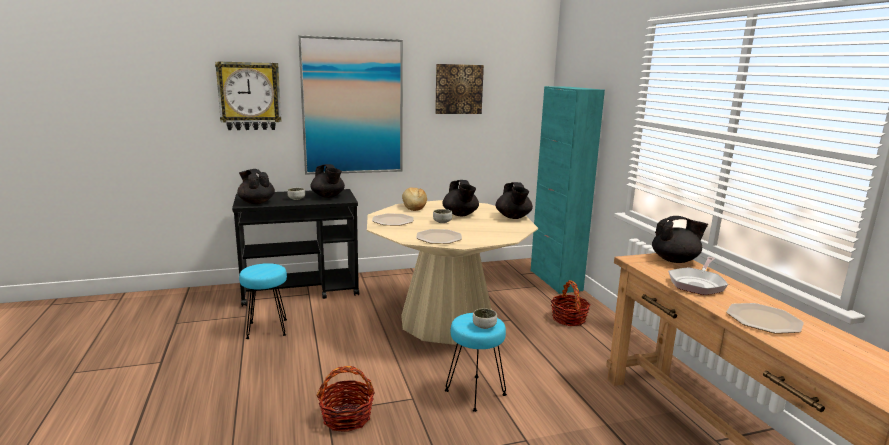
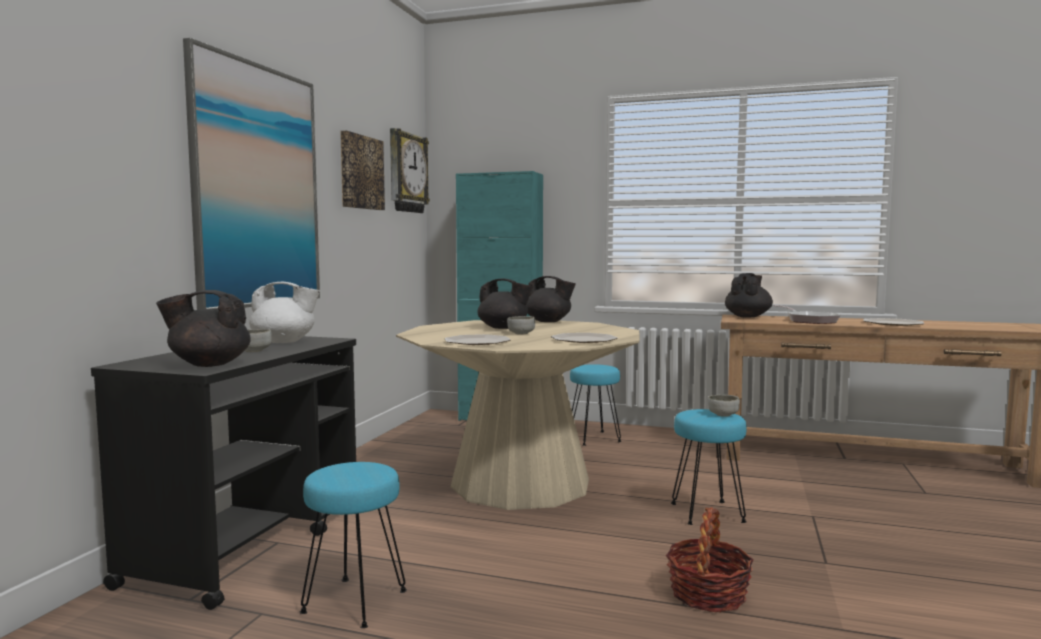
camera: 55 degrees left, 10 degrees down
(249, 96) = (103, 144): wall clock -> wall clock (406, 173)
(328, 196) = (284, 342): black teapot -> white teapot
(413, 207) = (432, 333): bread -> none
(568, 319) = (594, 438): basket -> turquoise stool

